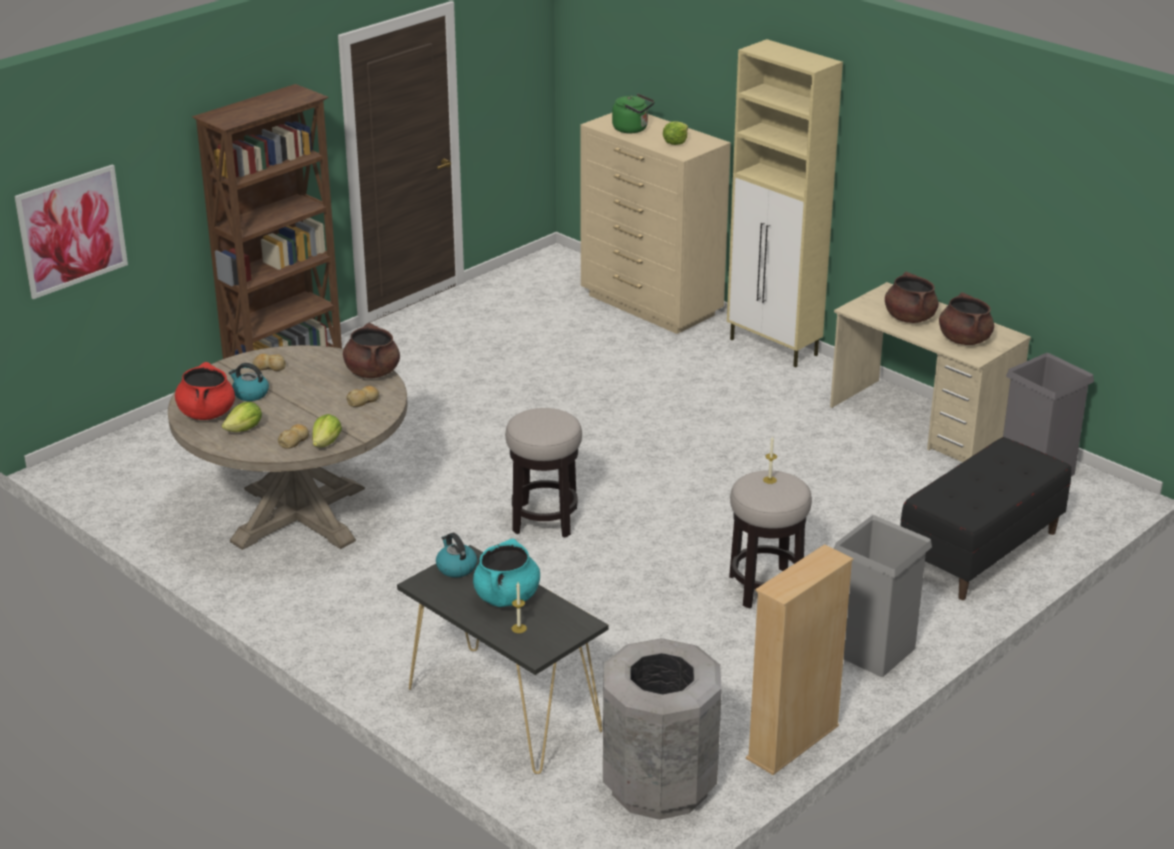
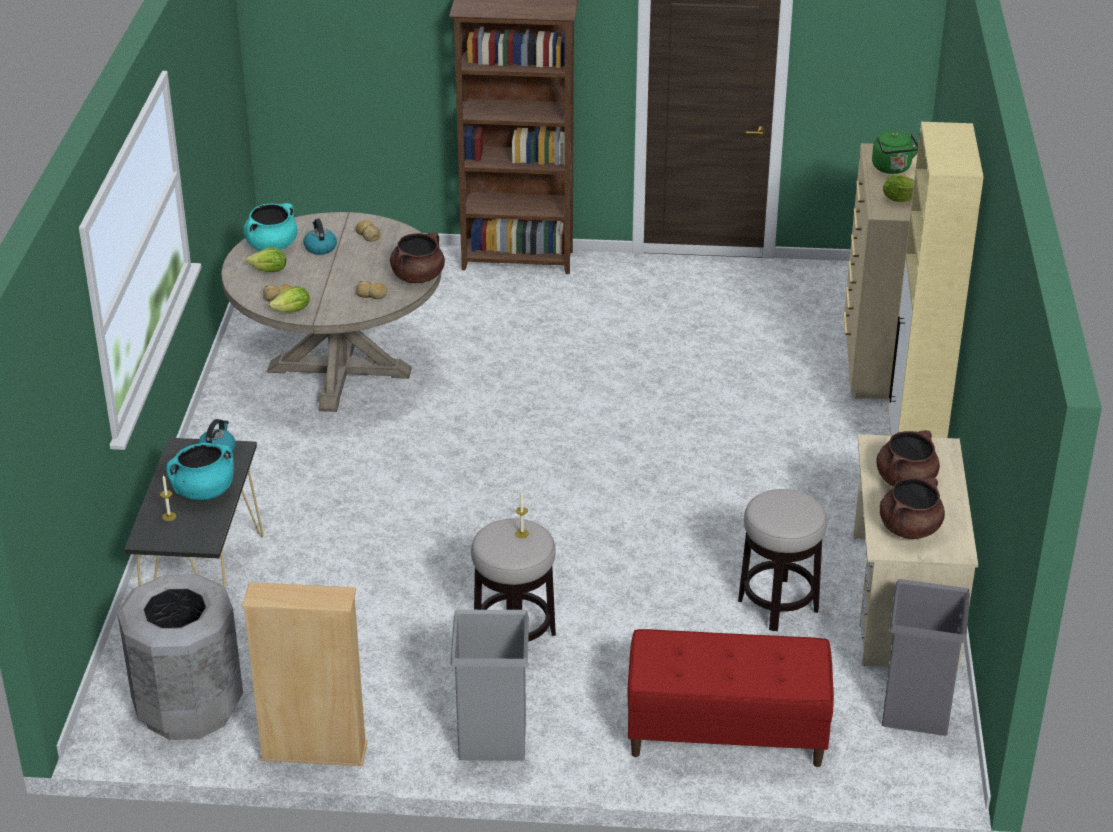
camera: 50 degrees right, 5 degrees up
(72, 231) = (321, 56): picture -> none
(206, 413) = (272, 246): red cooking pot -> turquoise cooking pot
(544, 520) = (472, 479): stool -> stool (778, 605)
(980, 552) = (726, 733): black bench -> red bench

